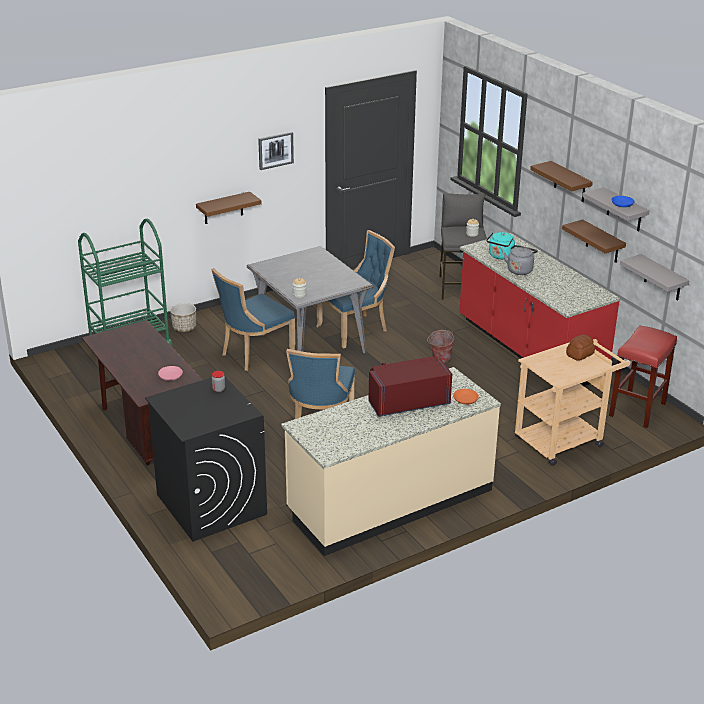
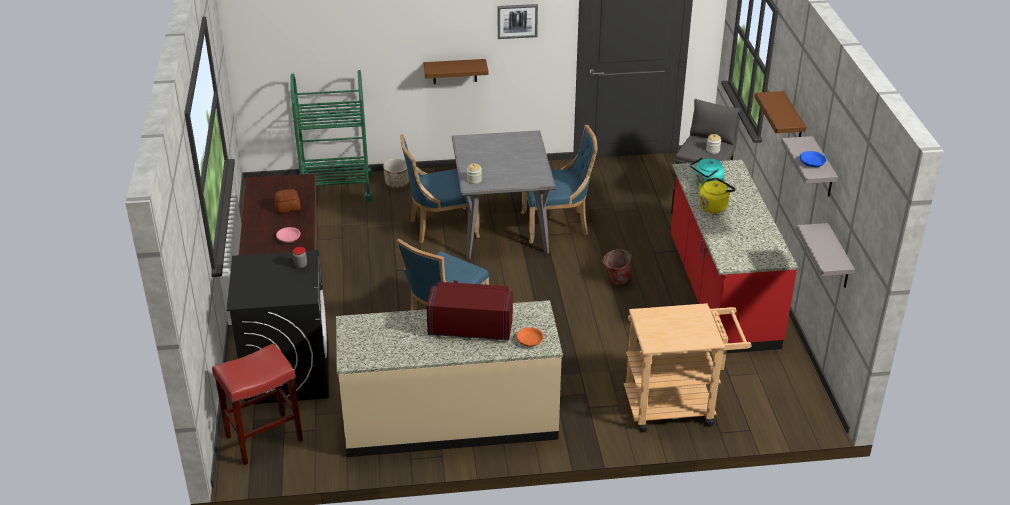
camera: 25 degrees right, 5 degrees up
(520, 270) = (714, 206): grey kettle -> yellow kettle
(579, 354) = (697, 321): bread -> bread (287, 208)
(602, 242) = (806, 197): brown shelf -> none
(637, 410) = (785, 396): red stool -> red stool (263, 439)

